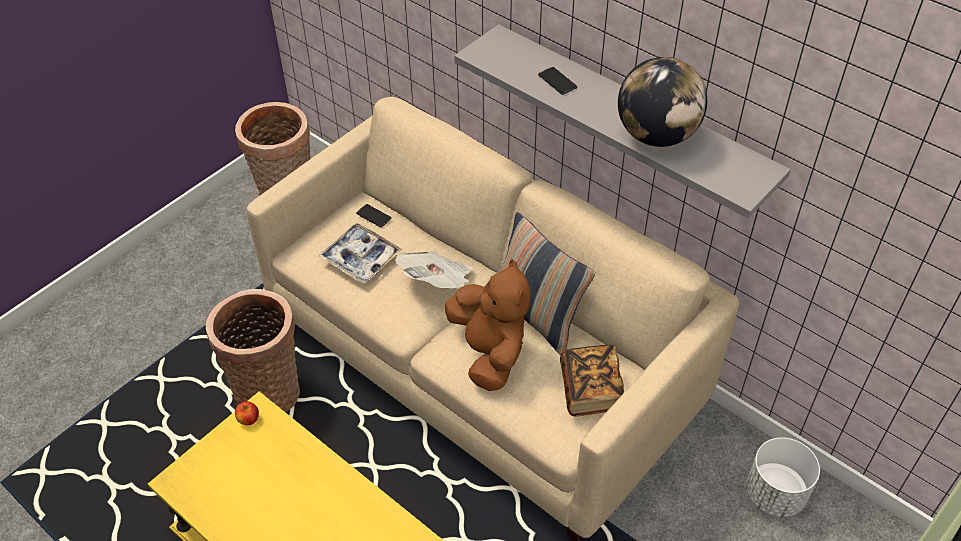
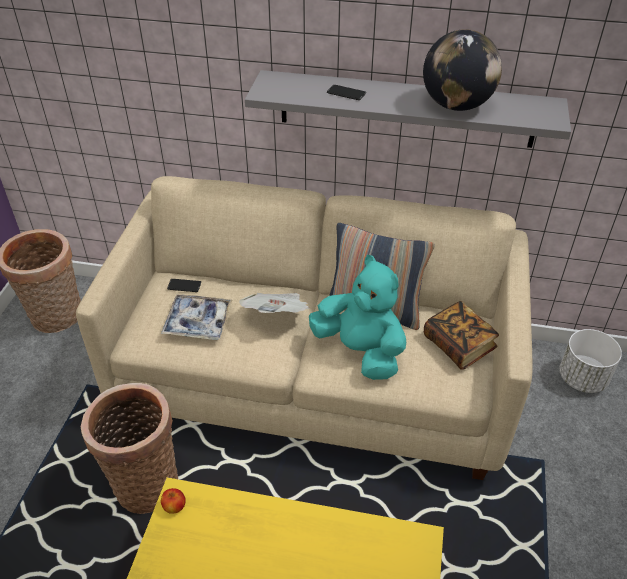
camera: 30 degrees left, 5 degrees down
(489, 352) = (360, 351): brown plush toy -> turquoise plush toy

